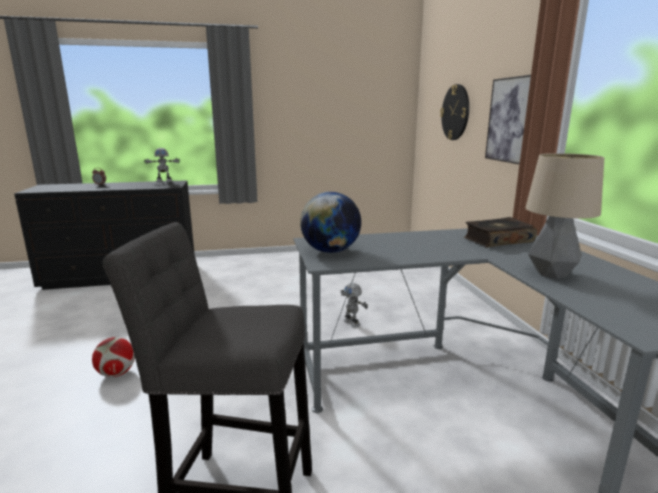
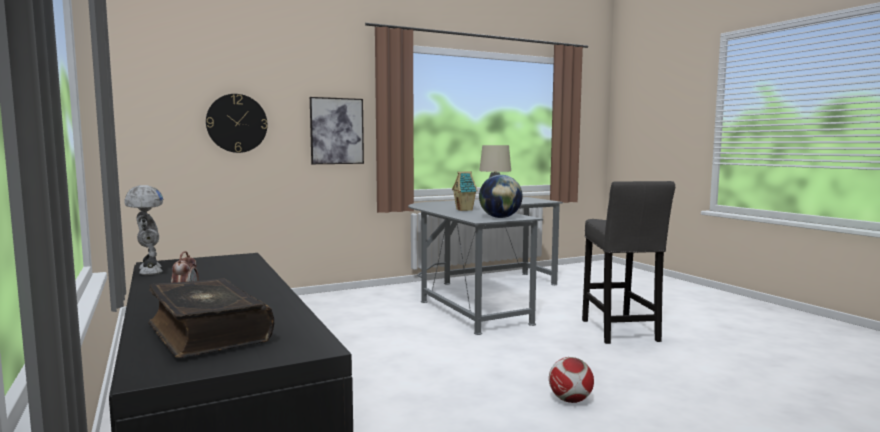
camera: 105 degrees left, 10 degrees down
(352, 323) = (396, 325): toy robot -> none
(426, 245) = (465, 210): none -> toy house
(497, 240) = (439, 205): book -> book (206, 332)

